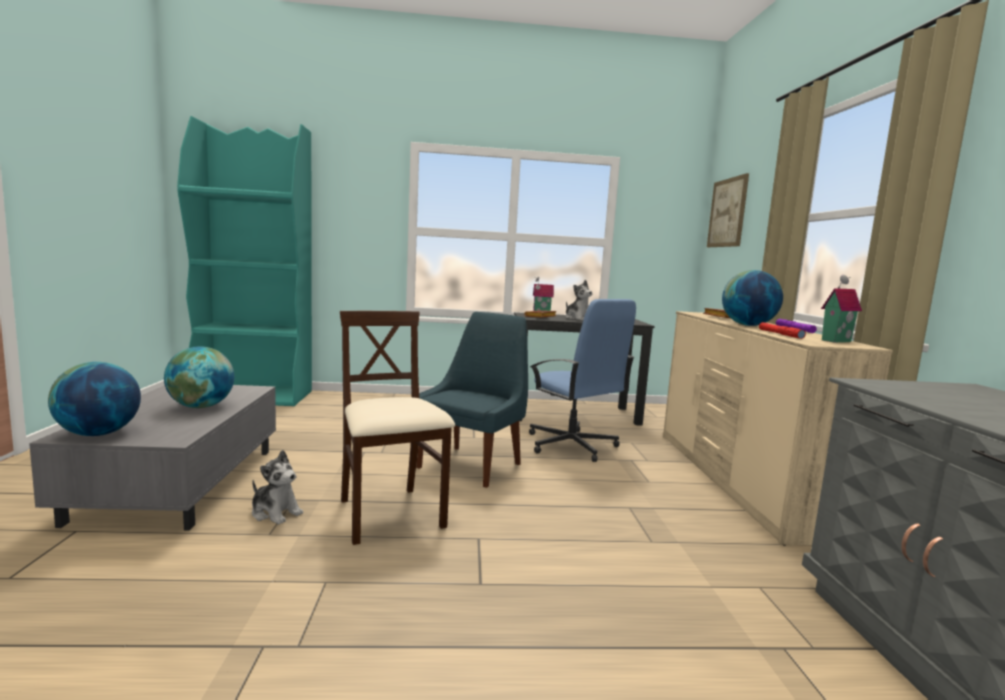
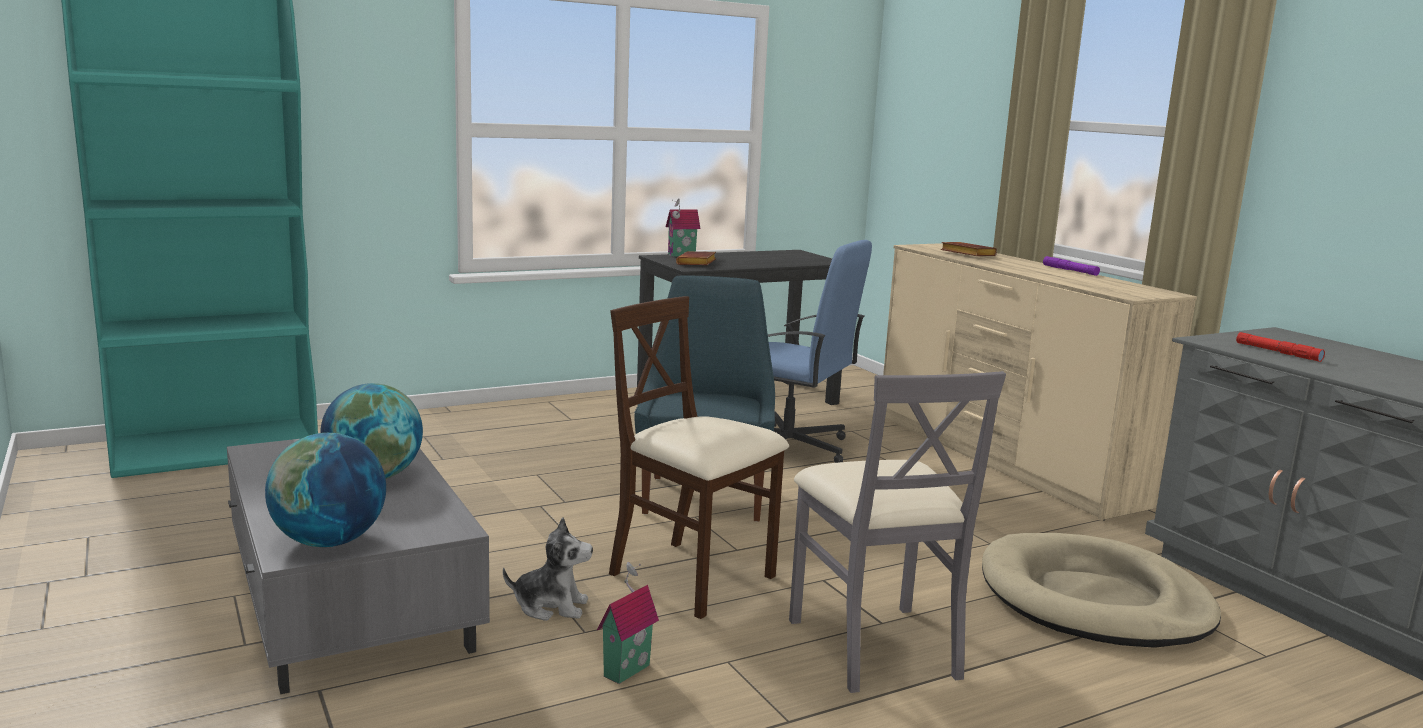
camera: 25 degrees left, 5 degrees up
(450, 601) = (874, 646): none -> grey chair
(578, 318) = (745, 260): plush toy -> none
(700, 615) = (1094, 600): none -> beige dog bed
(727, 213) = (921, 95): picture -> none
(748, 325) = (1019, 268): globe -> none
(780, 334) = (1077, 283): red flashlight -> red flashlight (1278, 352)
(834, 340) = (1135, 287): toy house -> toy house (624, 669)

